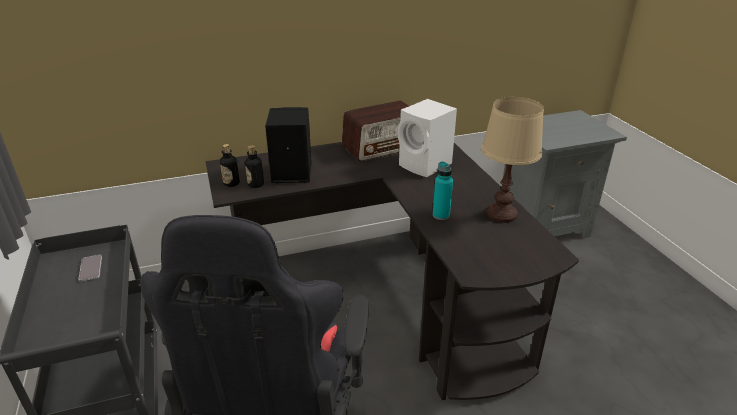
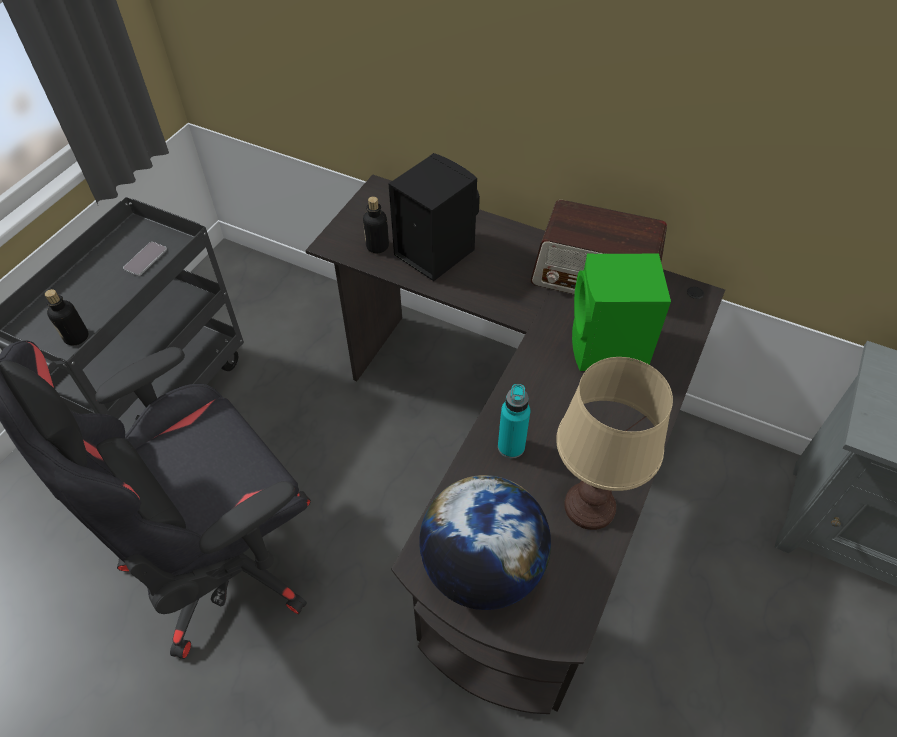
camera: 45 degrees right, 20 degrees up
(231, 183) = (357, 228): bottle -> bottle (76, 337)
(426, 165) = (608, 349): white speaker -> green speaker
(497, 259) = (482, 568): none -> globe

